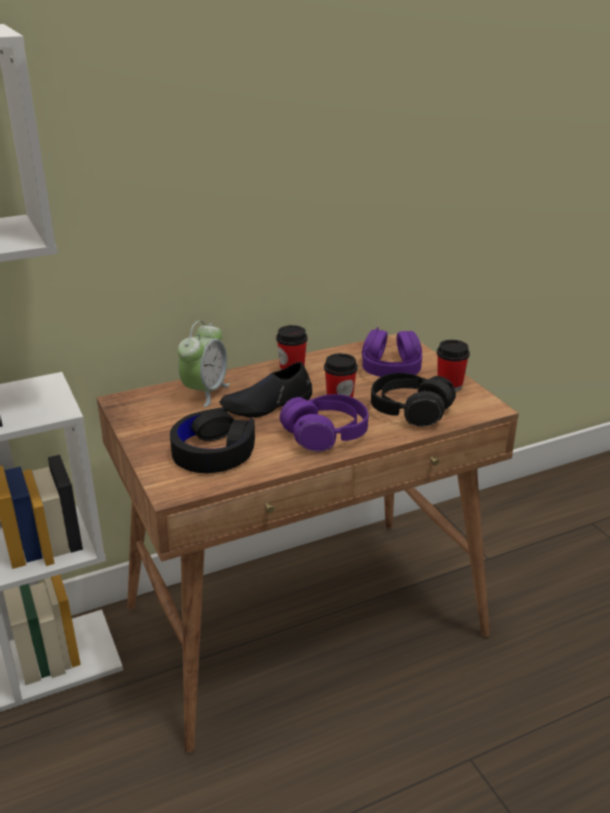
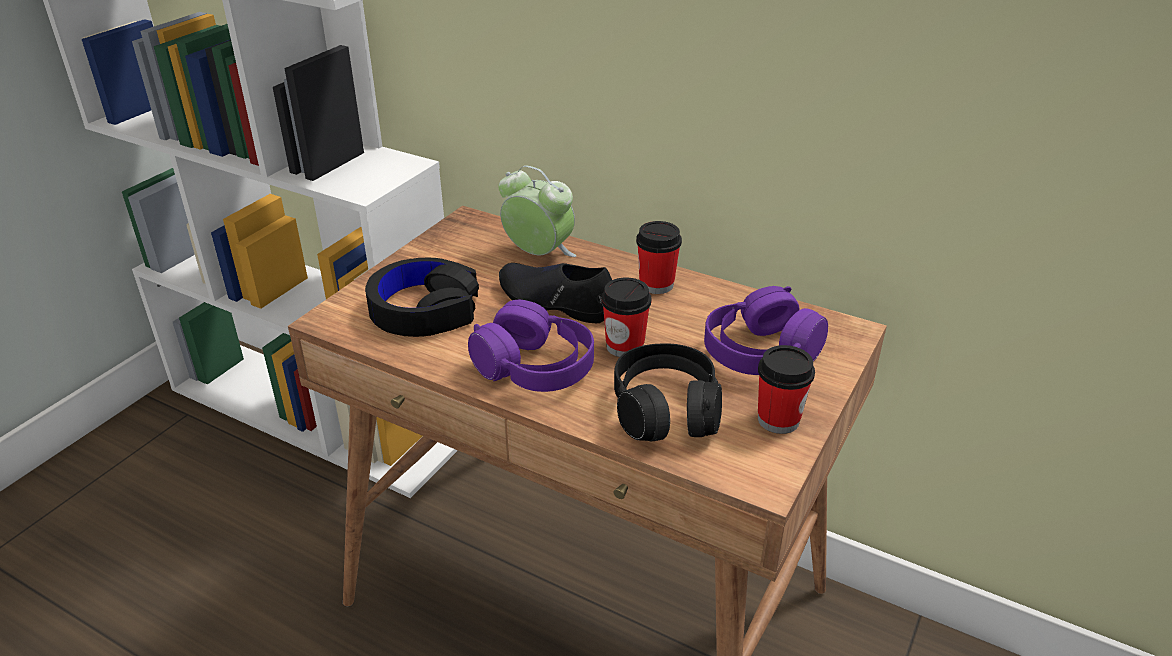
camera: 55 degrees right, 5 degrees up
(205, 392) = (538, 254): alarm clock -> alarm clock turned 135 degrees counterclockwise

